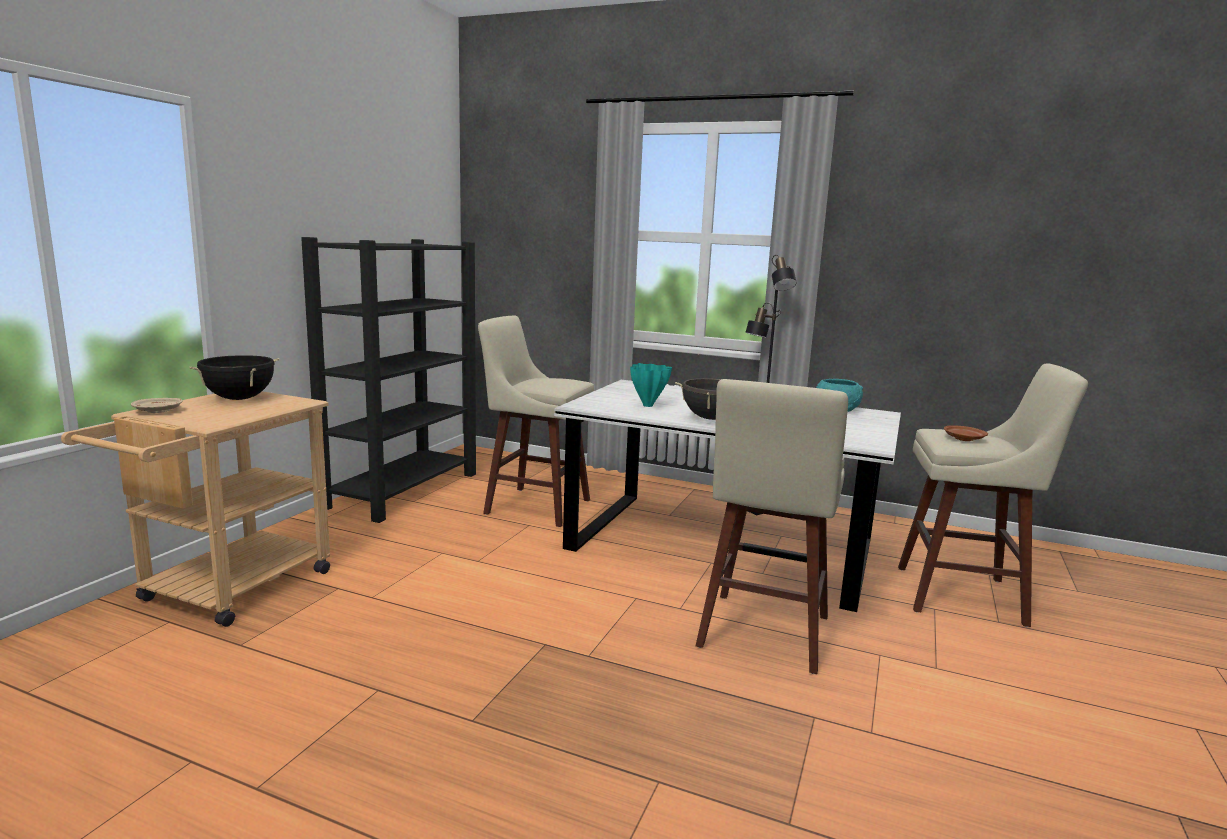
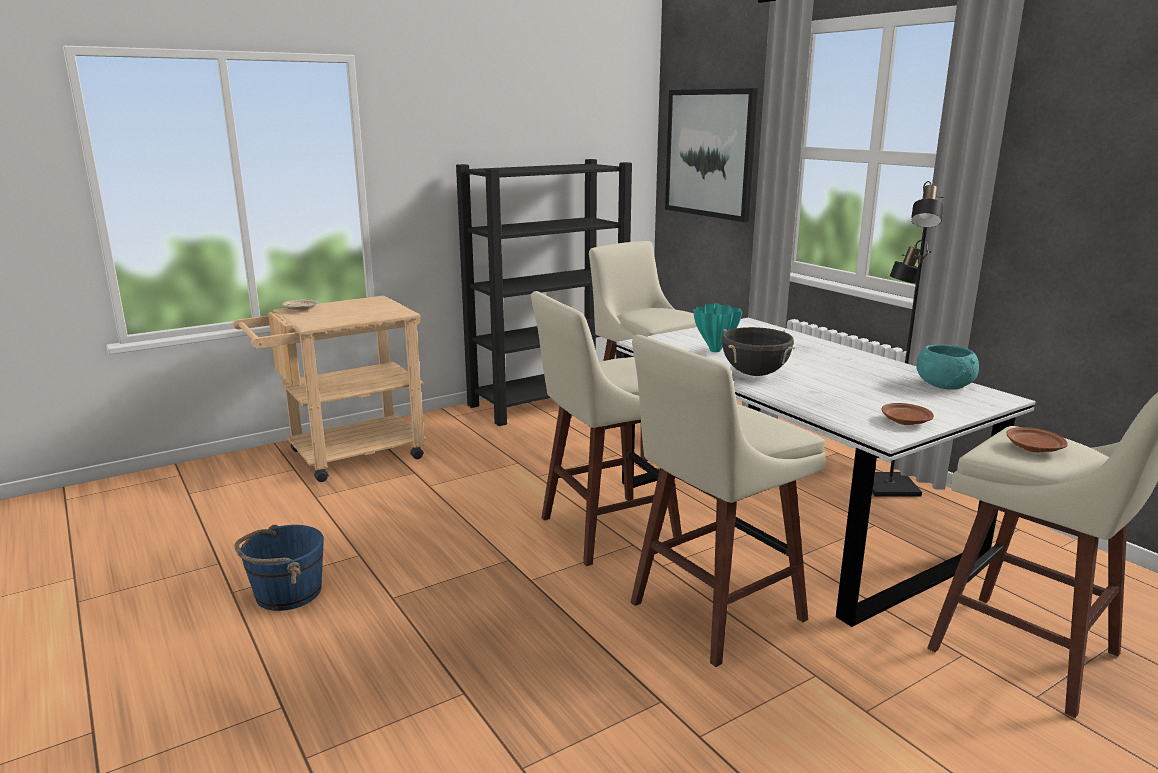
camera: 35 degrees right, 5 degrees up
(239, 399) = (365, 305): black cooking pot -> none
(336, 761) = (287, 593): none -> blue bucket
(528, 237) = (709, 153): none -> picture
(599, 592) = (605, 530): none -> beige stool
(864, 435) = (905, 421): none -> brown plate

